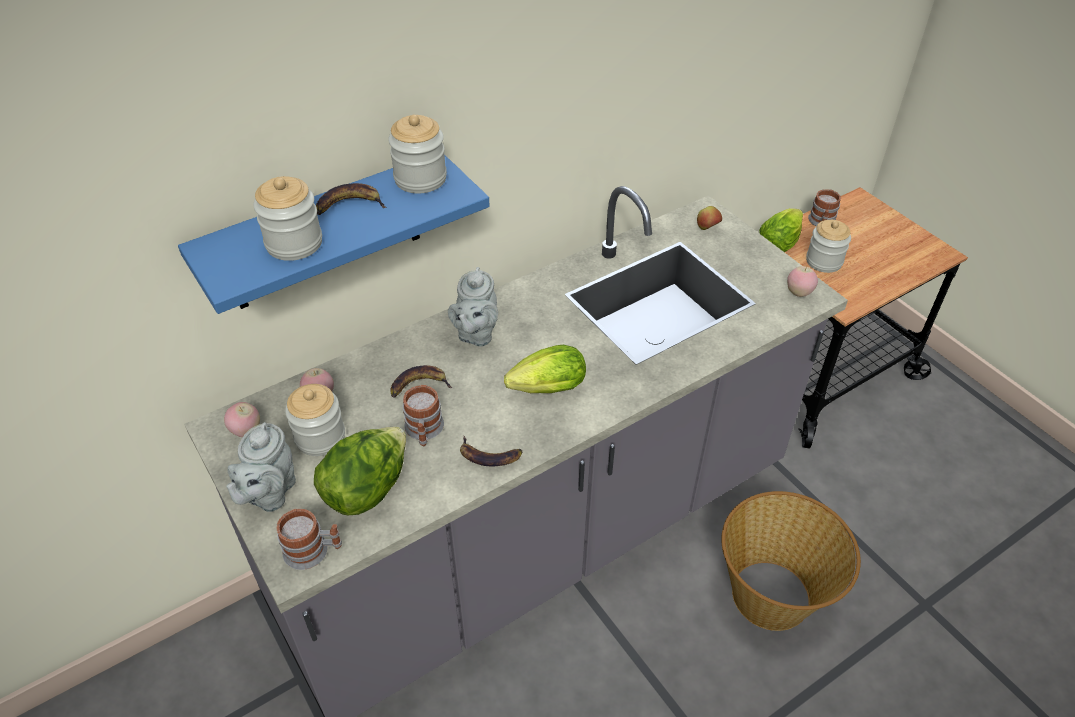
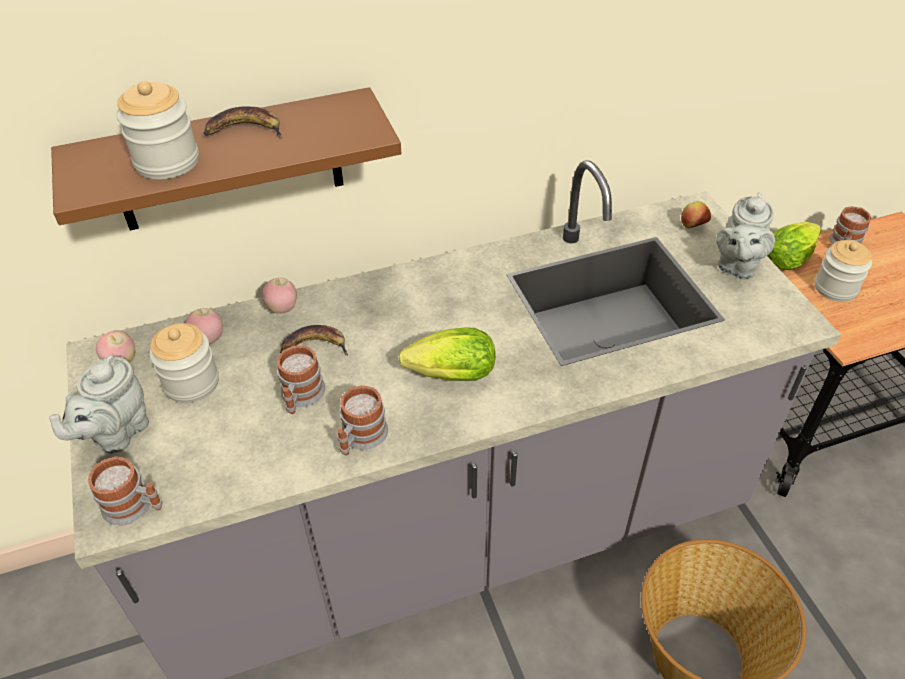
camera: 15 degrees right, 0 degrees up
(325, 234) = (228, 162): blue shelf -> brown shelf
(367, 488) = (217, 449): lettuce -> none
(420, 179) = (333, 113): jar -> none
(476, 333) = (395, 301): grey teapot -> grey teapot (736, 266)
(489, 455) = (360, 438): banana -> mug
(799, 293) = (781, 316): apple -> apple (283, 309)

